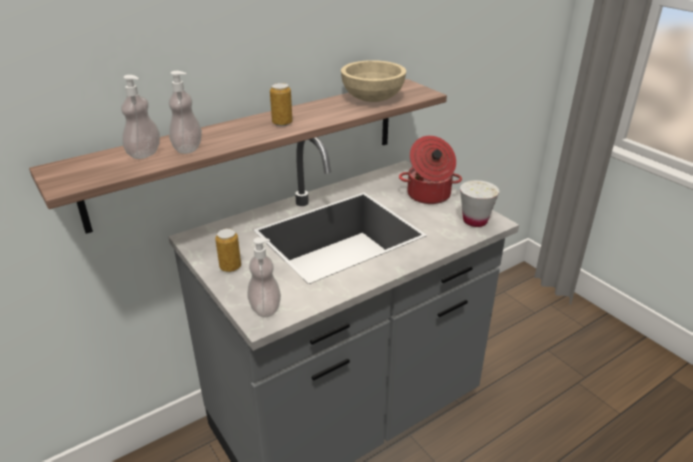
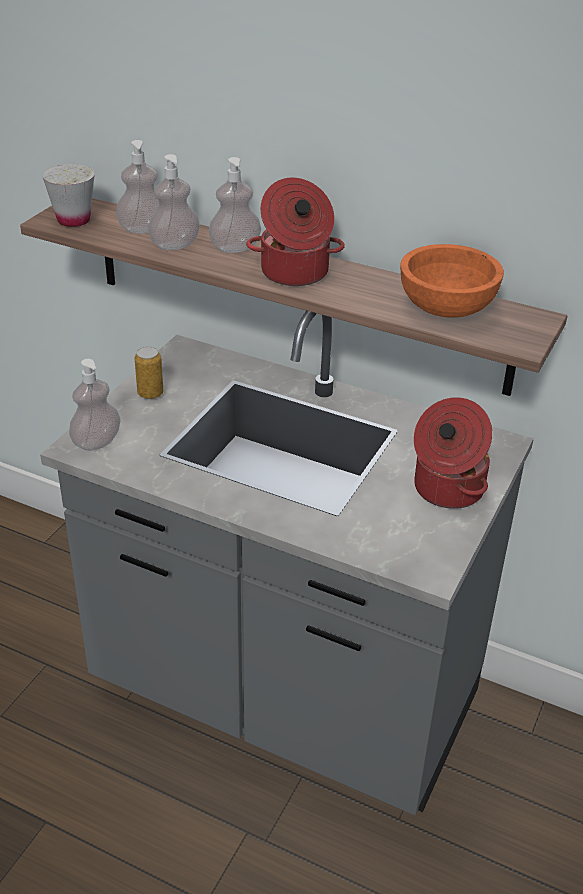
camera: 60 degrees right, 5 degrees up
(222, 131) = (235, 248): none -> soap dispenser
(282, 123) = (294, 273): can -> cooking pot
(372, 99) = (445, 308): beige bowl -> orange bowl
(475, 221) = (416, 551): white cup -> white cup (73, 220)

